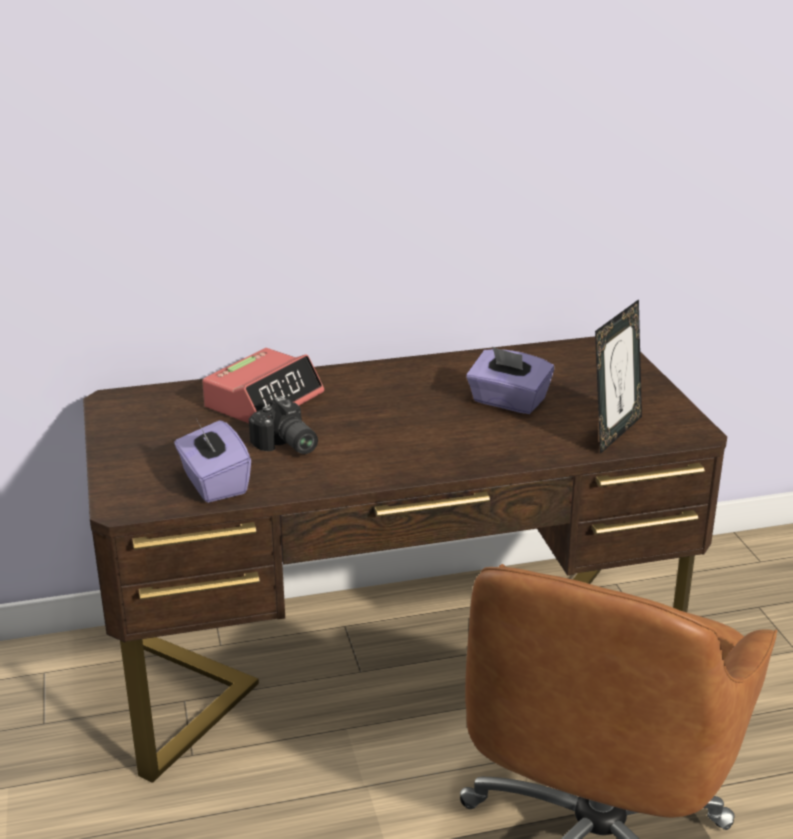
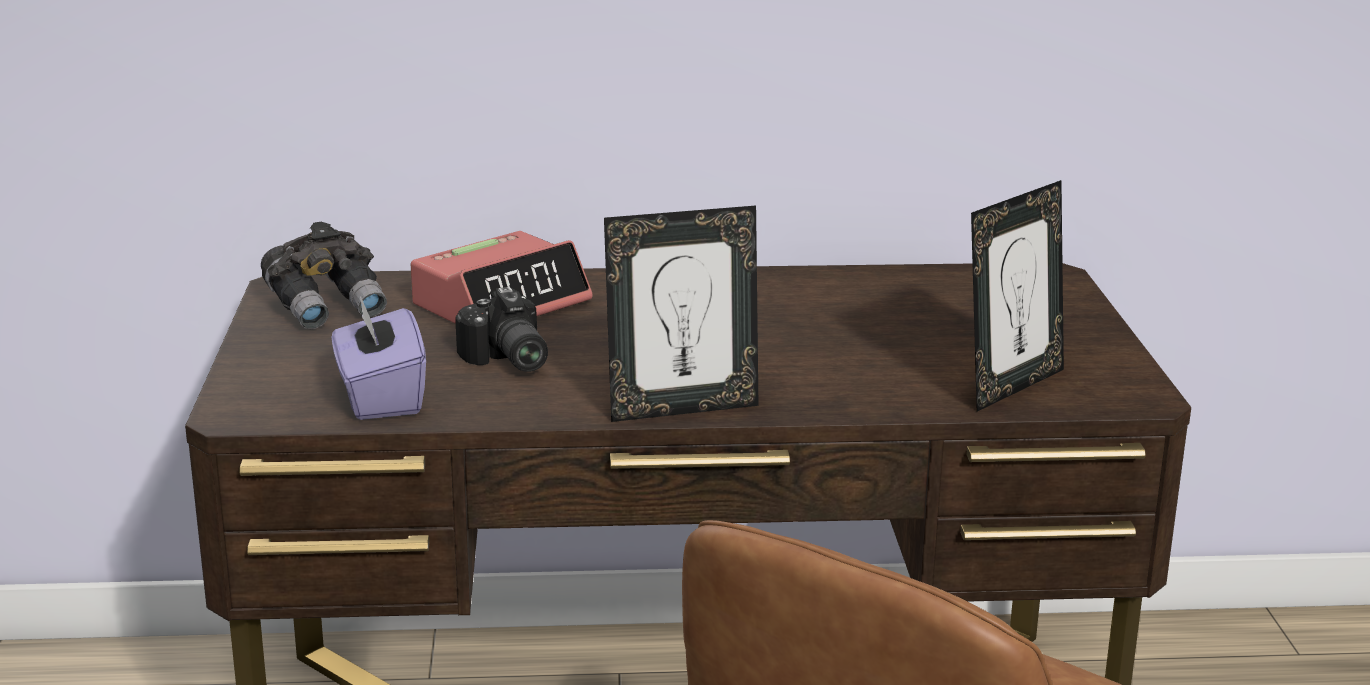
camera: 10 degrees right, 5 degrees down
(147, 416) = (327, 308): none -> grey binoculars
(415, 471) = (682, 408): none -> picture frame
(508, 402) = (863, 334): purple tissue box -> none

